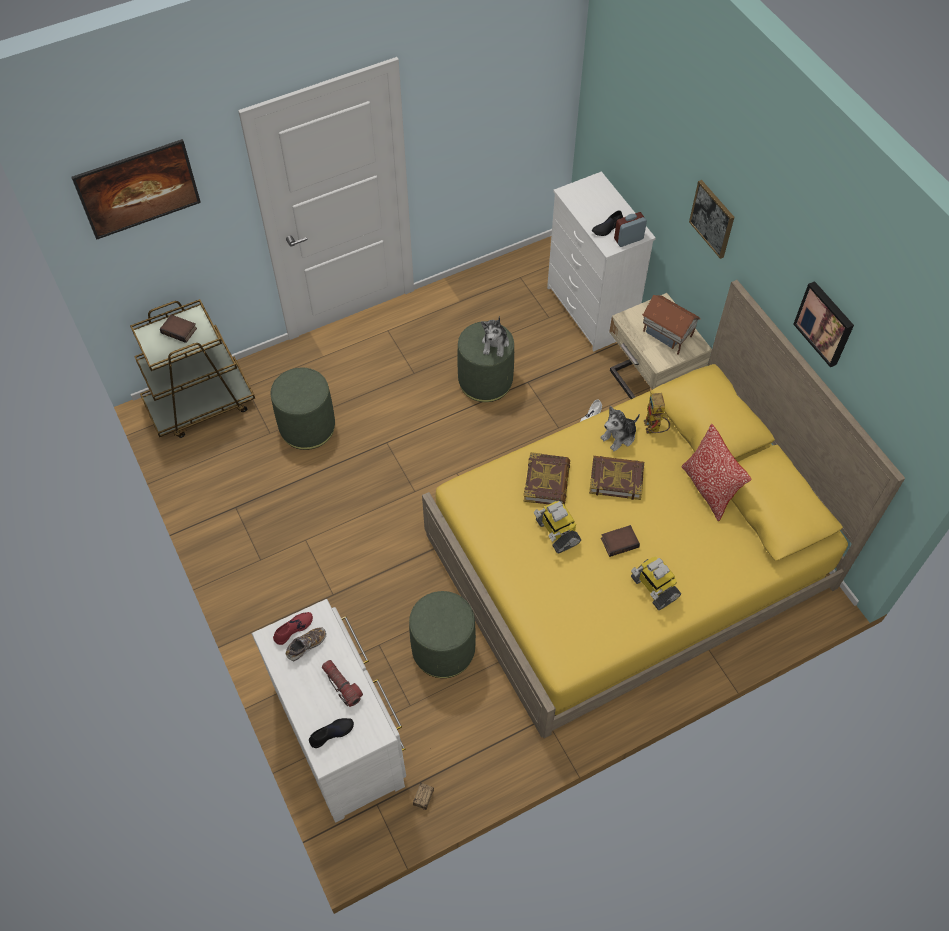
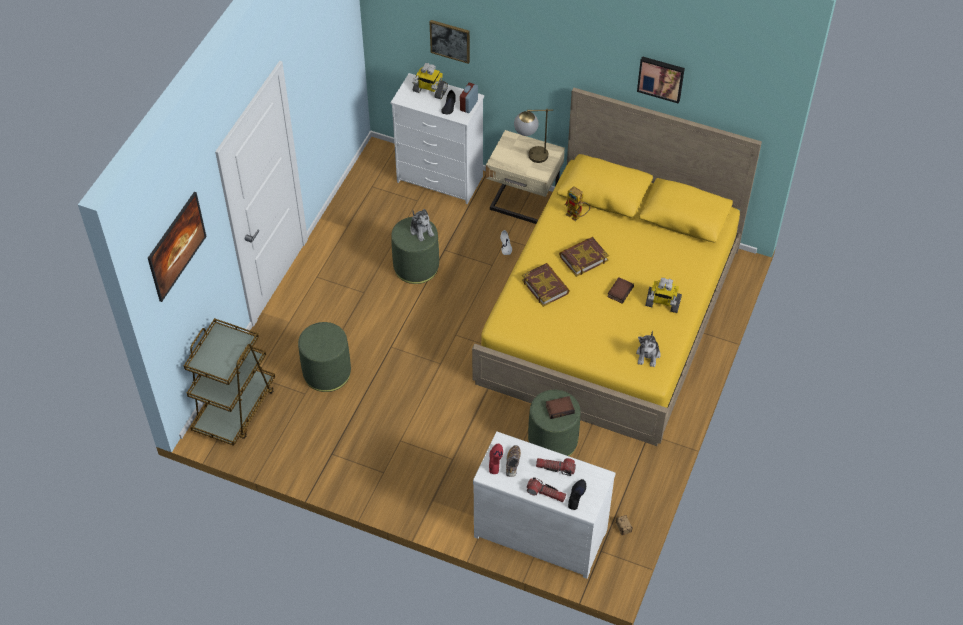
camera: 40 degrees left, 5 degrees down
(180, 330) = (220, 347): book -> book (560, 408)
(304, 705) = (546, 493): none -> flashlight
(556, 532) = (579, 310): toy robot -> toy robot (429, 90)
(619, 436) = (561, 233): plush toy -> plush toy (648, 355)
(666, 335) = (530, 156): toy house -> table lamp
(708, 489) = (640, 229): pillow -> none
(712, 218) = (535, 57): picture -> picture (450, 40)

